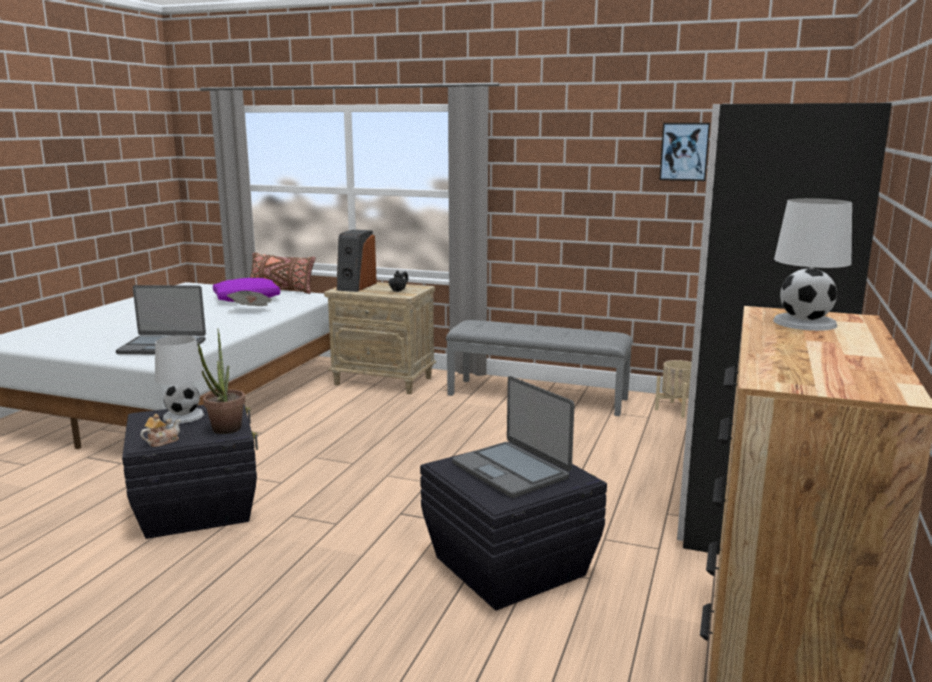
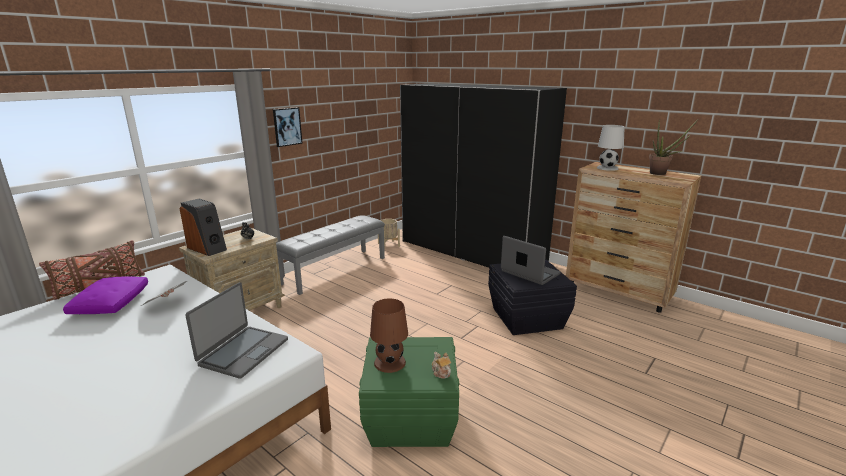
camera: 70 degrees left, 5 degrees up
(184, 416) = (390, 362): white table lamp -> brown table lamp
(197, 507) = (409, 418): black storage box -> green storage box
(224, 431) = (434, 346): potted plant -> potted plant (661, 173)
(511, 470) = (529, 273): laptop -> laptop turned 120 degrees counterclockwise
(684, 151) = (362, 107): picture -> picture (287, 126)

